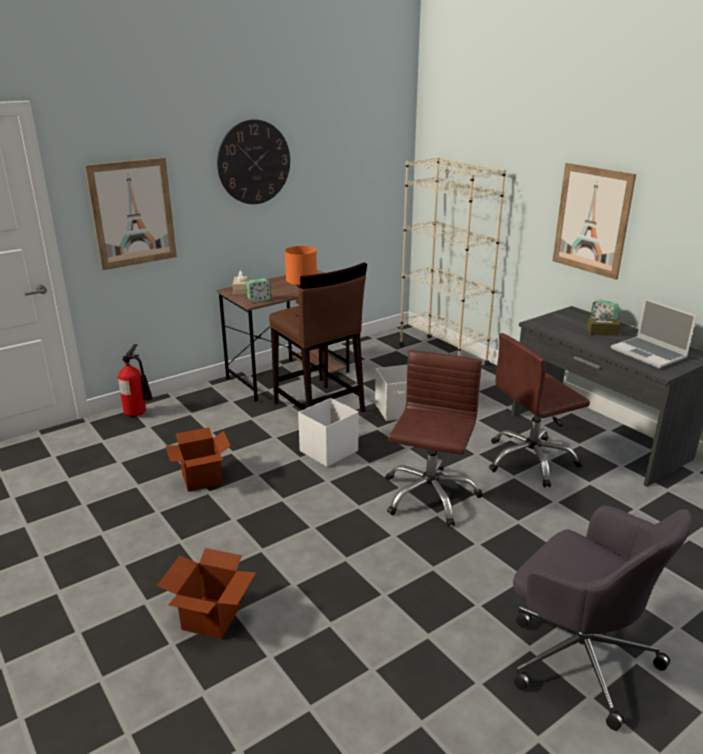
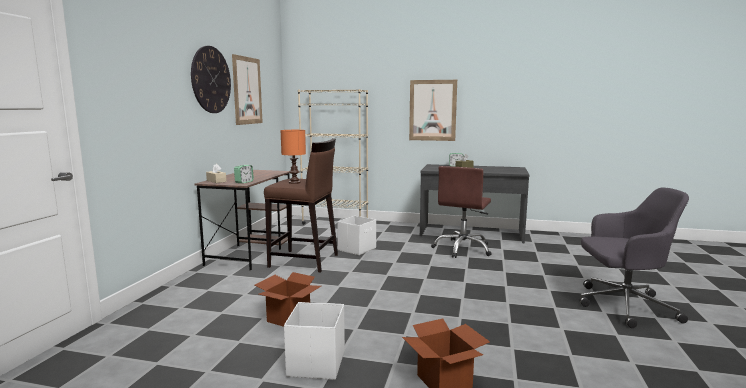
camera: 40 degrees left, 15 degrees down
(133, 213) = (137, 108): picture -> picture (247, 90)
(139, 413) = (156, 303): fire extinguisher -> none
(328, 451) = (351, 277): white storage box -> white storage box (316, 364)
(429, 495) = (445, 276): brown office chair -> none
(649, 354) = (500, 170): laptop -> none

